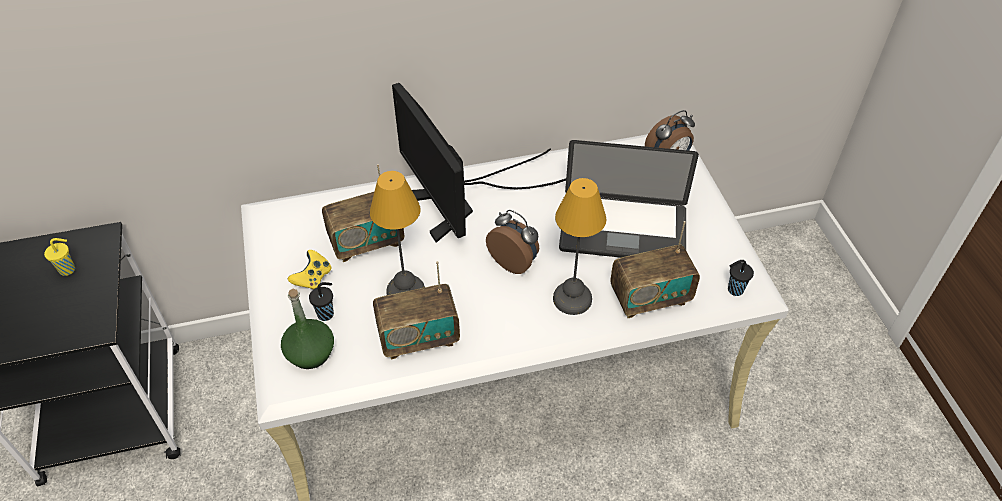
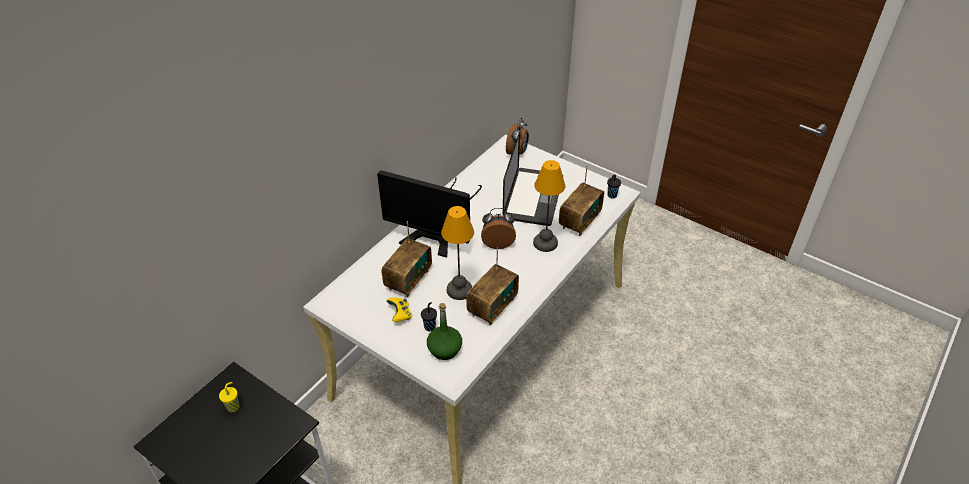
camera: 40 degrees left, 5 degrees down
(623, 230) = (533, 197): laptop -> laptop turned 45 degrees counterclockwise

